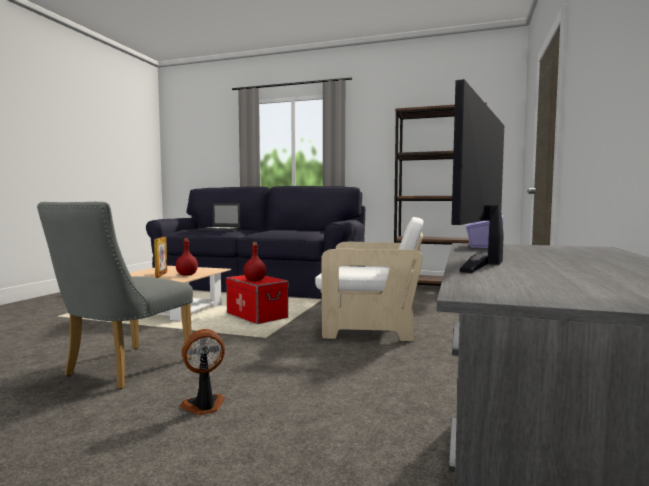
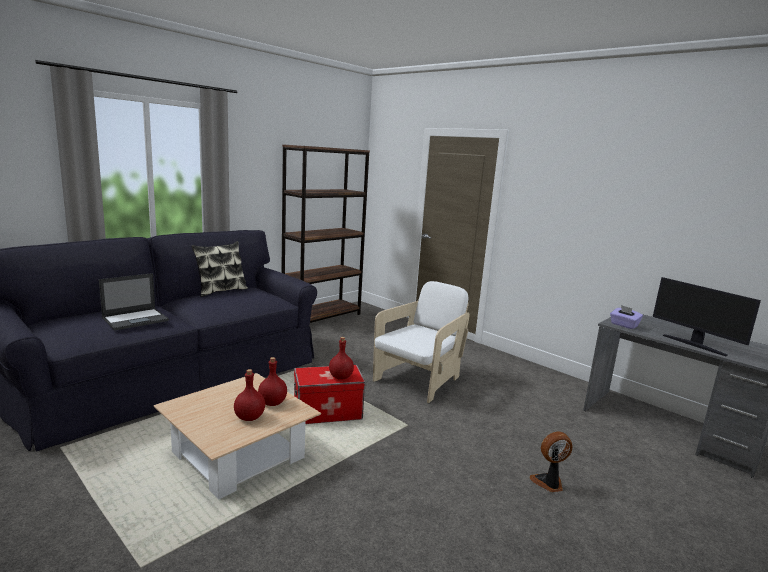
camera: 65 degrees left, 10 degrees up
(122, 370) = (452, 515): grey chair -> none
(161, 275) = (249, 418): picture frame -> red bottle
(204, 406) = (548, 483): fan -> fan turned 75 degrees clockwise
(305, 230) = (220, 291): none -> pillow

